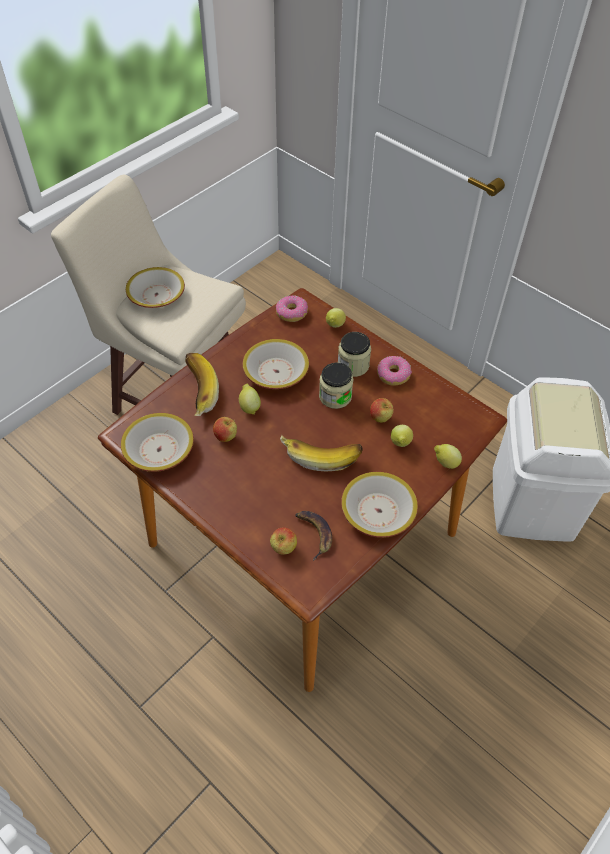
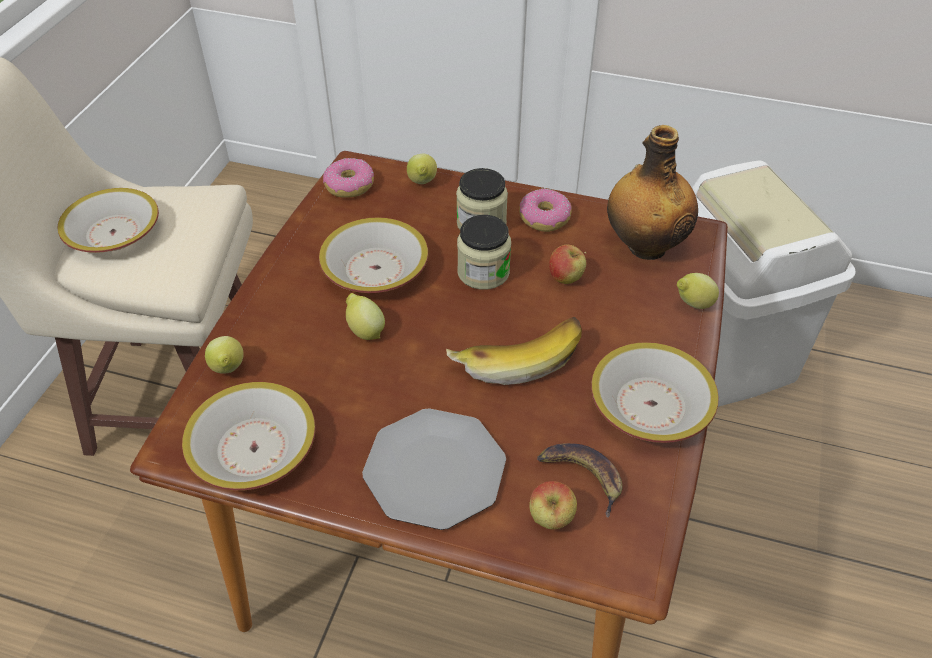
camera: 25 degrees left, 5 degrees down
(196, 392) = (266, 339): banana -> none
(226, 437) = (354, 388): apple -> none
(240, 498) = (434, 469): none -> plate
(400, 444) = (616, 302): lemon -> lemon (228, 370)
(442, 415) = (644, 246): none -> bottle

